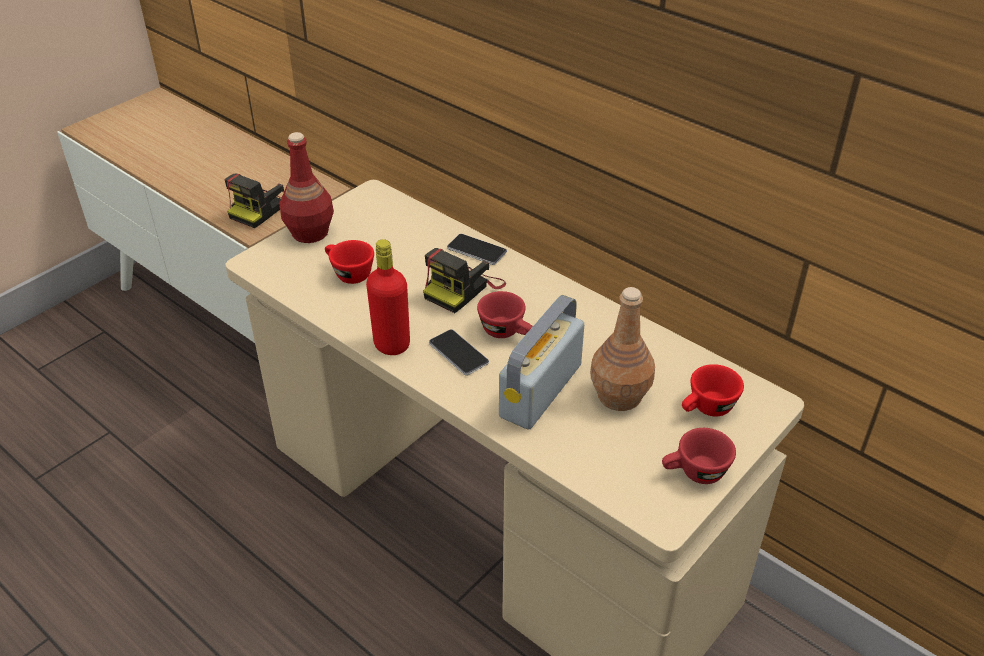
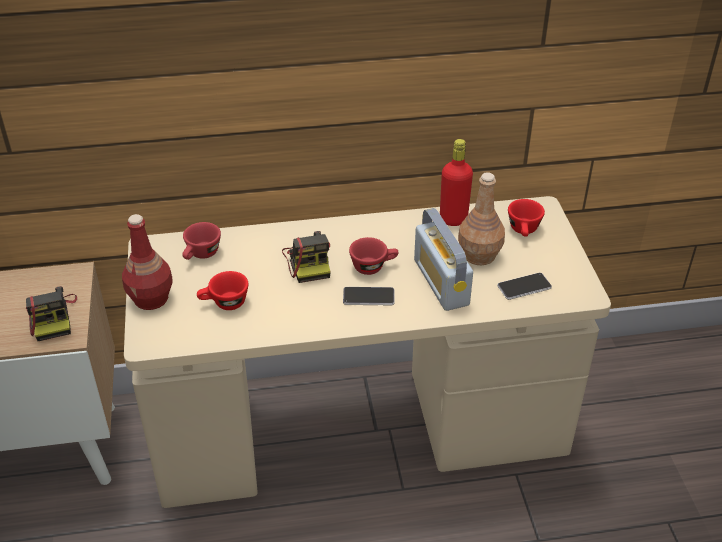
camera: 50 degrees left, 0 degrees up
(392, 344) = (325, 321): red bottle -> red bottle (453, 219)
(476, 250) = (278, 235): phone -> phone (524, 287)
(694, 473) = (565, 264): red cup -> red cup (201, 255)

